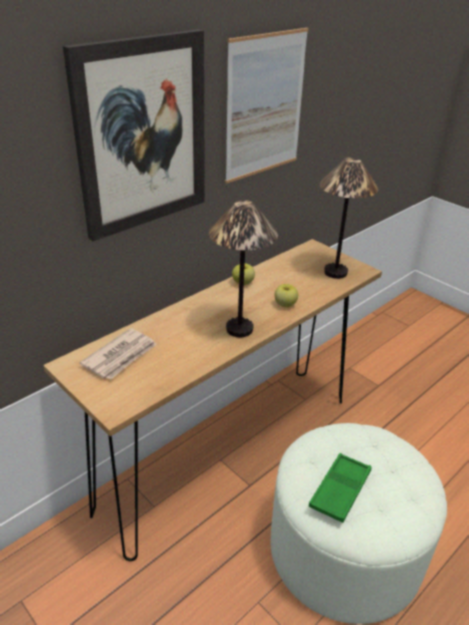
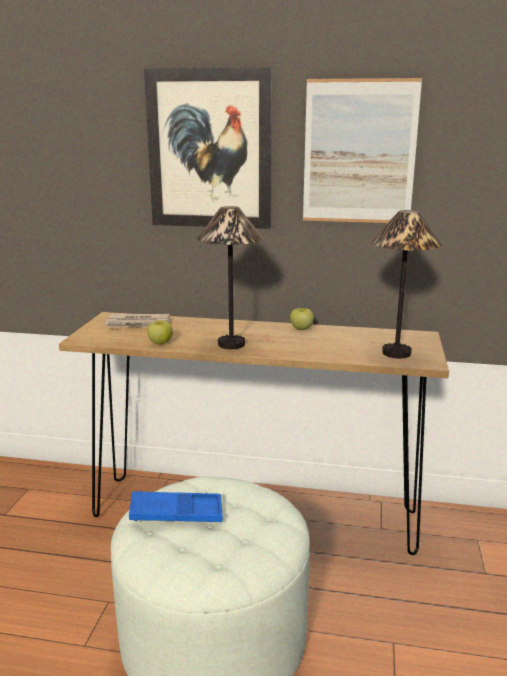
camera: 55 degrees right, 15 degrees down
(285, 304) = (298, 349): apple -> apple (160, 342)
(340, 490) = (176, 513): green tray -> blue tray

